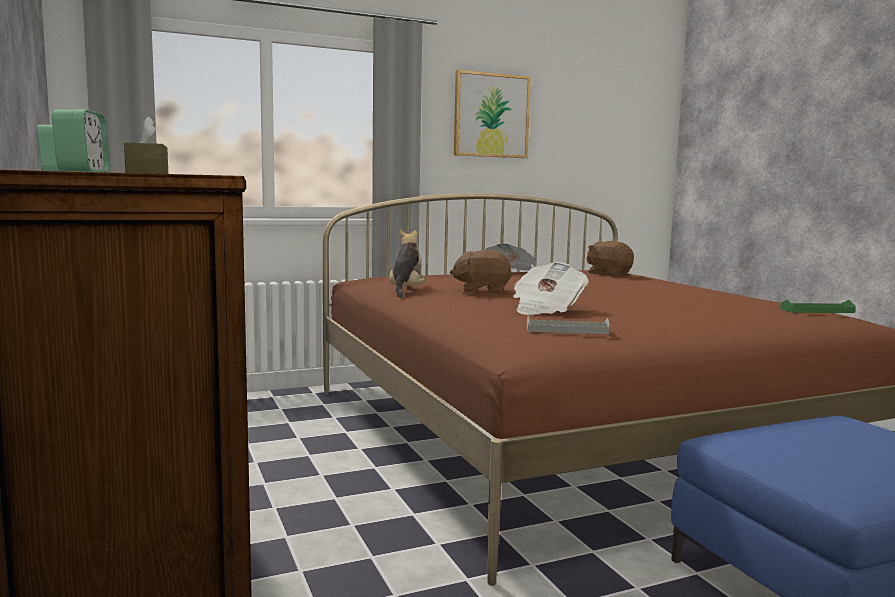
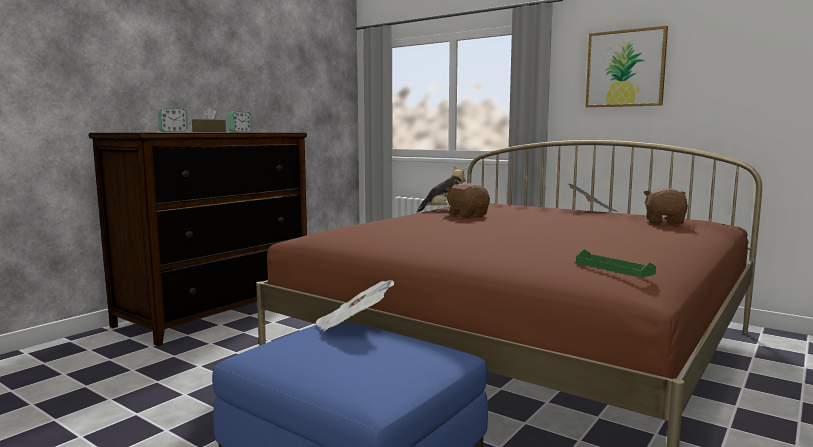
camera: 60 degrees right, 0 degrees up
(546, 309) = (422, 226): newspaper -> newspaper (353, 326)
(567, 330) = (358, 234): grey tray -> none

